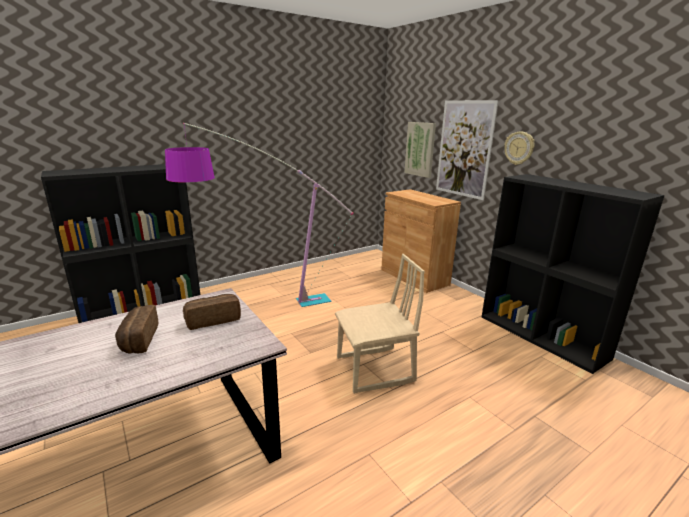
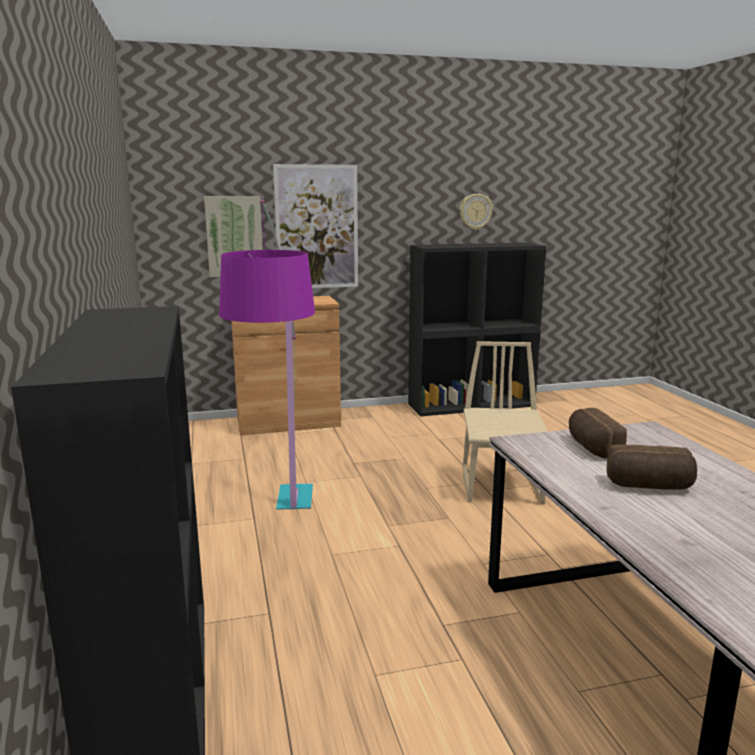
camera: 70 degrees left, 5 degrees down
(519, 148) = (392, 218): wall clock -> wall clock (475, 212)

